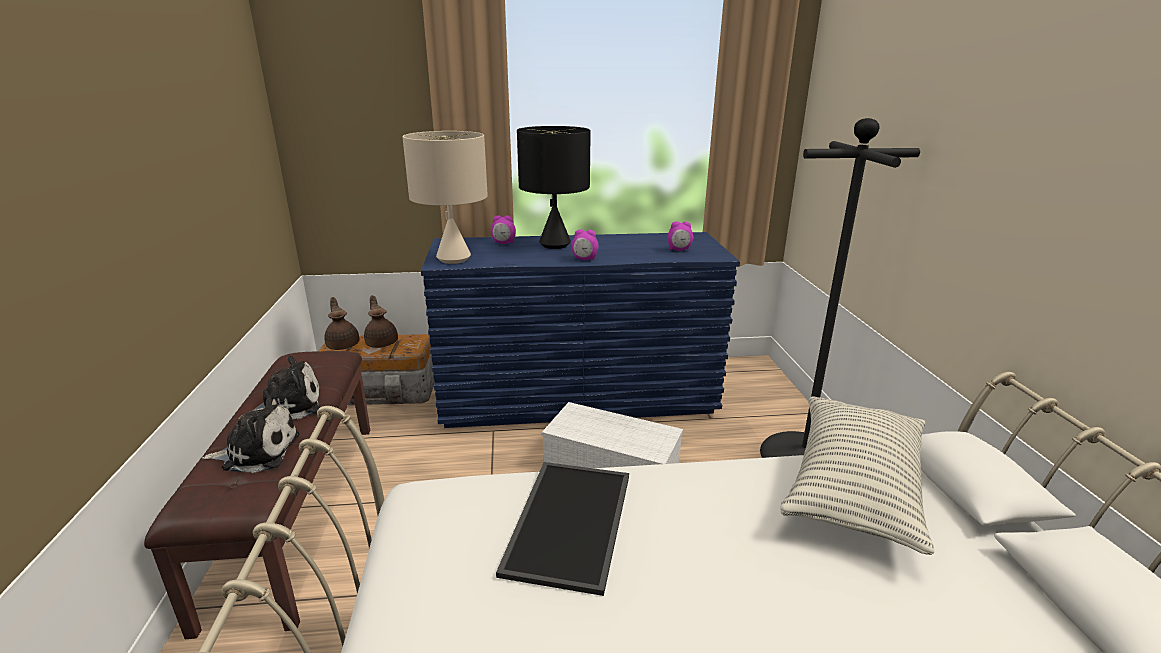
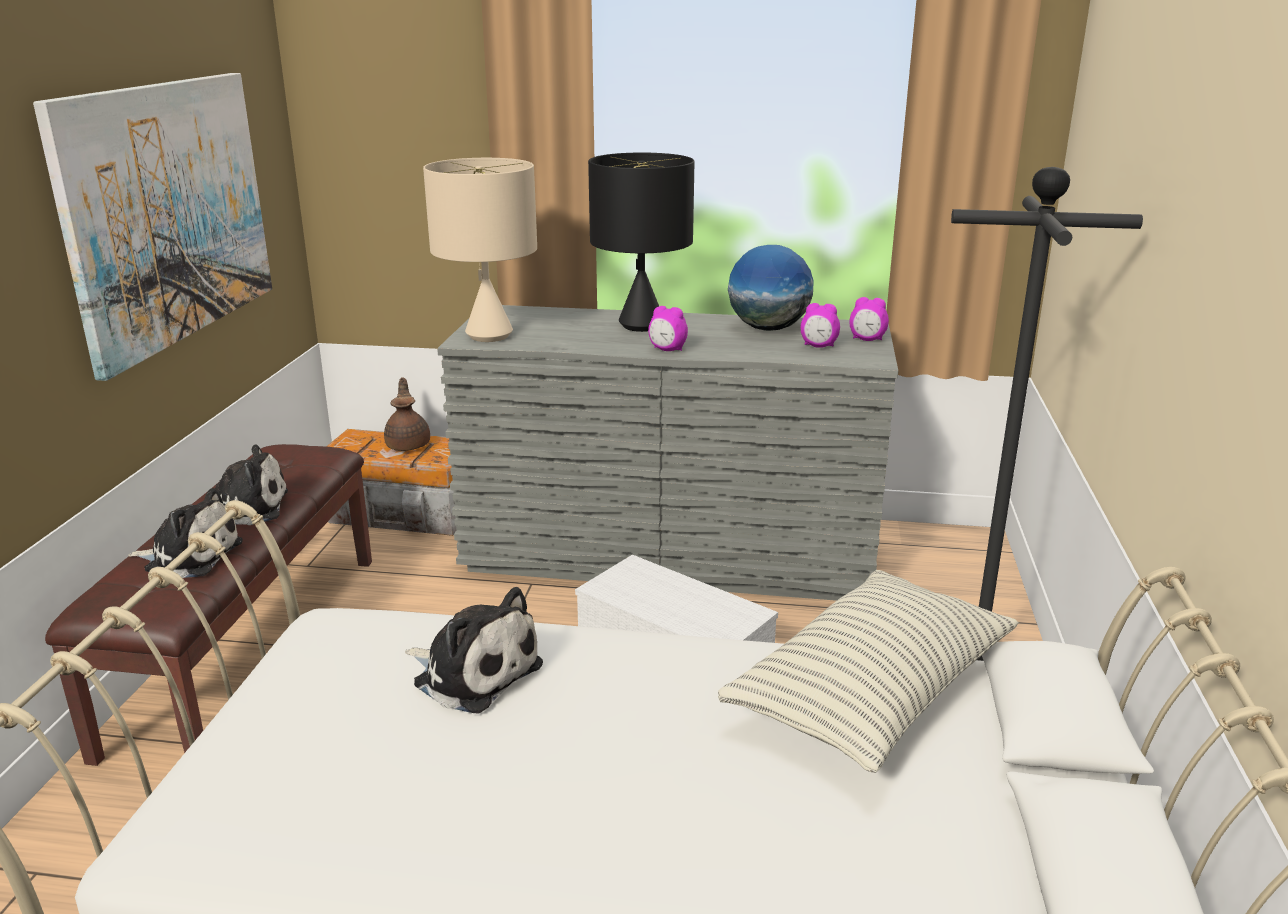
camera: 15 degrees right, 0 degrees up
(199, 177) = (169, 212): none -> picture
(343, 344) = (358, 442): brown teapot -> none
(503, 243) = (572, 318): alarm clock -> alarm clock (867, 340)
(567, 520) = (473, 673): tray -> plush toy
(578, 399) = (670, 556): blue dresser -> grey dresser
(638, 241) = (768, 328): none -> globe

